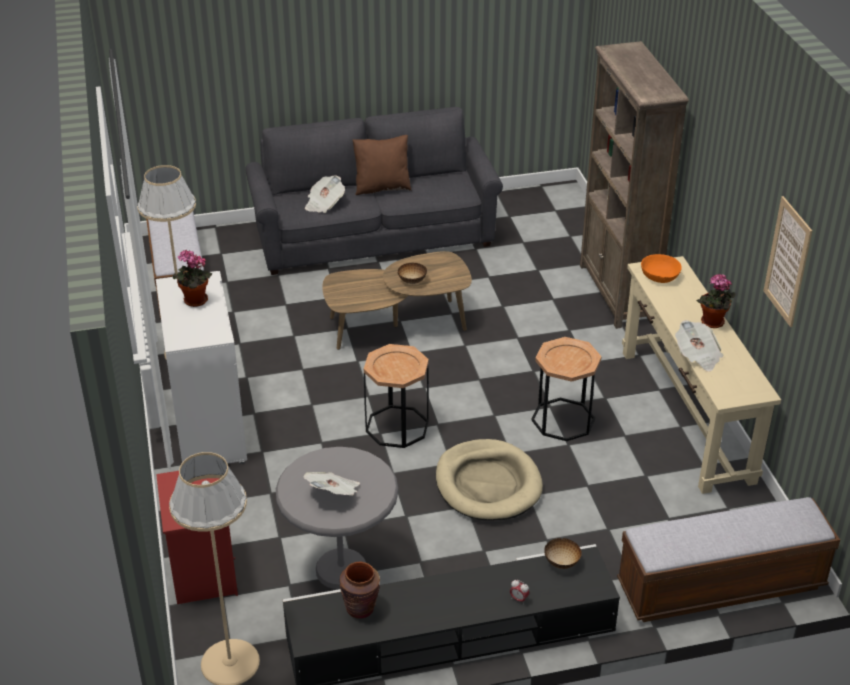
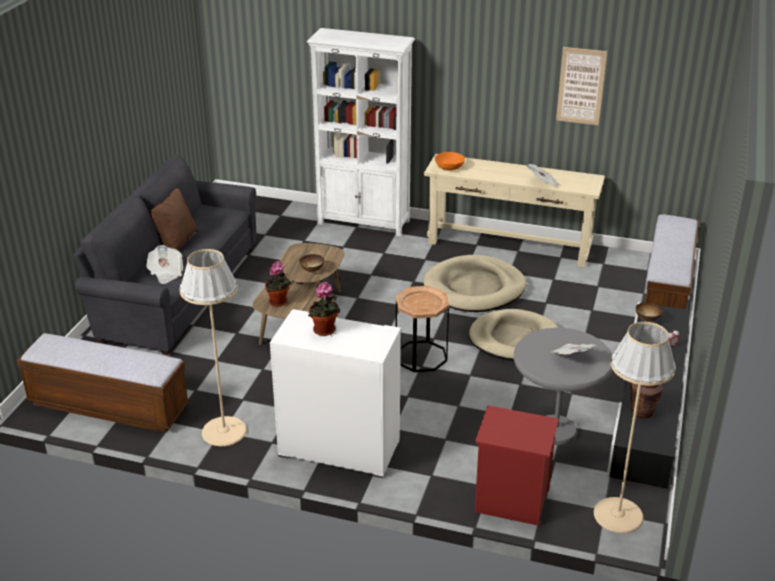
camera: 60 degrees left, 5 degrees down
(563, 419) = (474, 288): brown side table -> beige dog bed
(617, 293) = (364, 222): brown bookcase -> white bookcase
(712, 323) = (514, 168): potted plant -> potted plant (279, 303)

